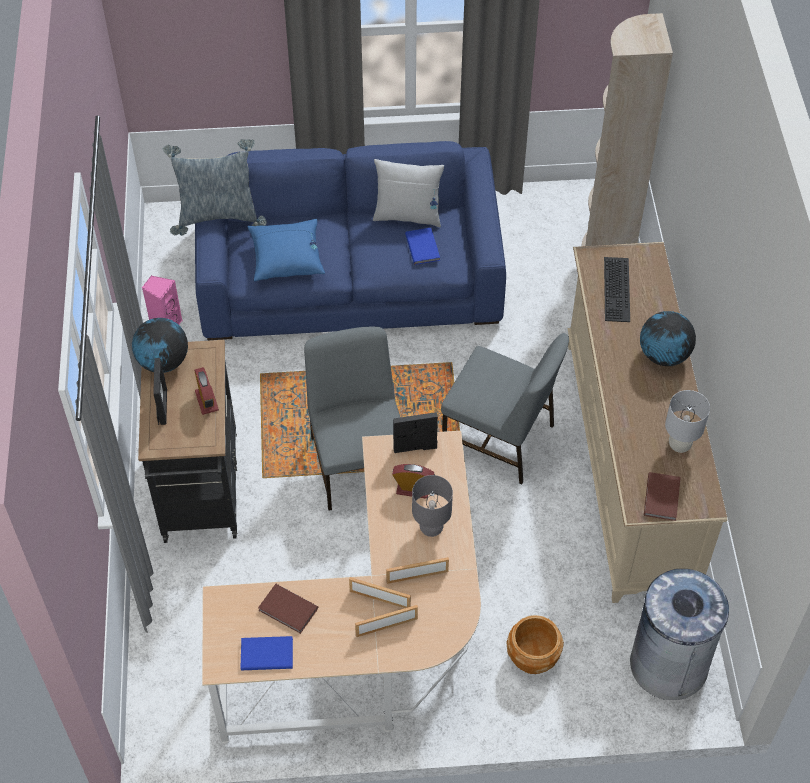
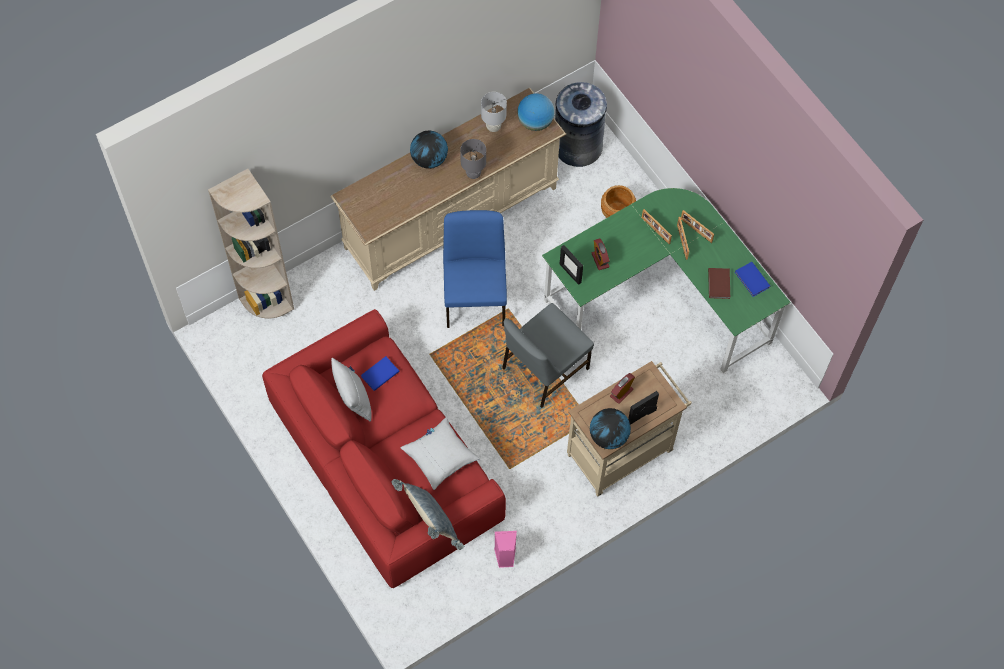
camera: 120 degrees left, 10 degrees up
(200, 491) = (622, 451): black cart -> beige cart
(286, 259) = (440, 457): blue pillow -> grey pillow
(350, 271) = (384, 460): blue sofa -> red sofa
(371, 641) = (661, 299): beige desk -> green desk
(431, 530) = (621, 238): grey table lamp -> grey table lamp (474, 173)
(500, 439) = (475, 297): grey chair -> blue chair
(618, 290) = (389, 204): keyboard -> none
(663, 497) = (535, 122): brown book -> globe

